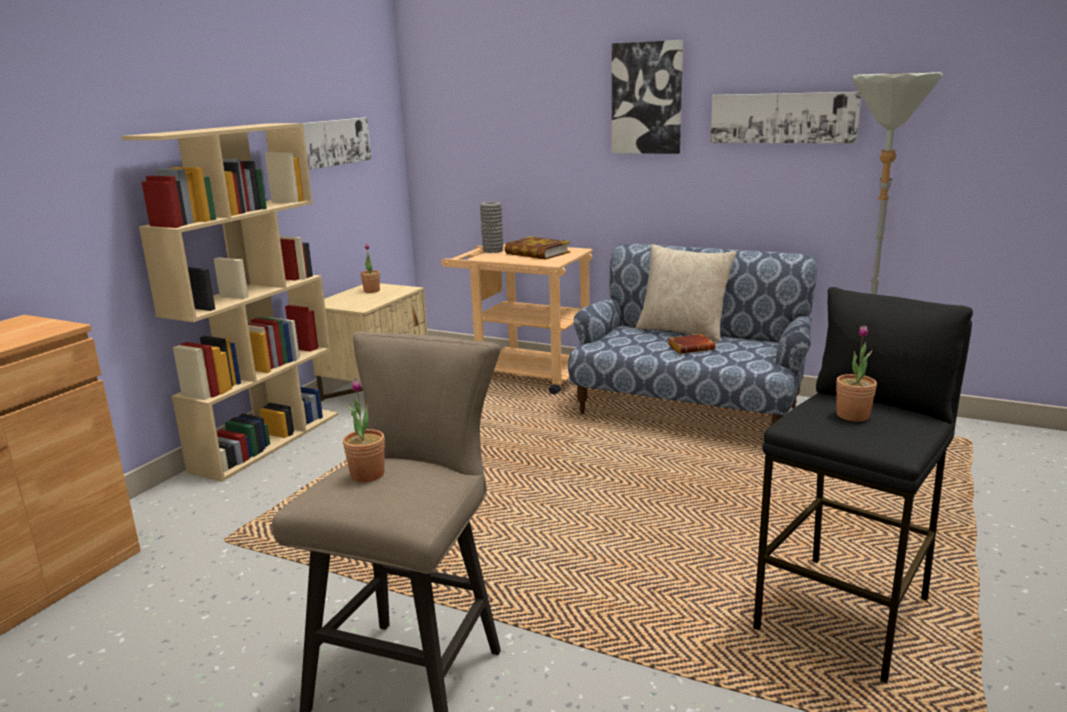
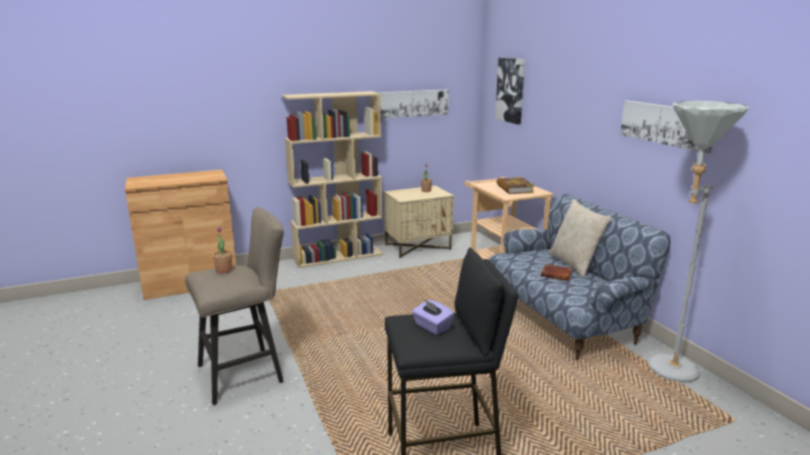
camera: 40 degrees right, 0 degrees up
(493, 250) = (494, 181): grey vase -> none
(647, 98) = (592, 97): picture -> picture (511, 90)
(852, 415) = (432, 327): potted plant -> purple tissue box

